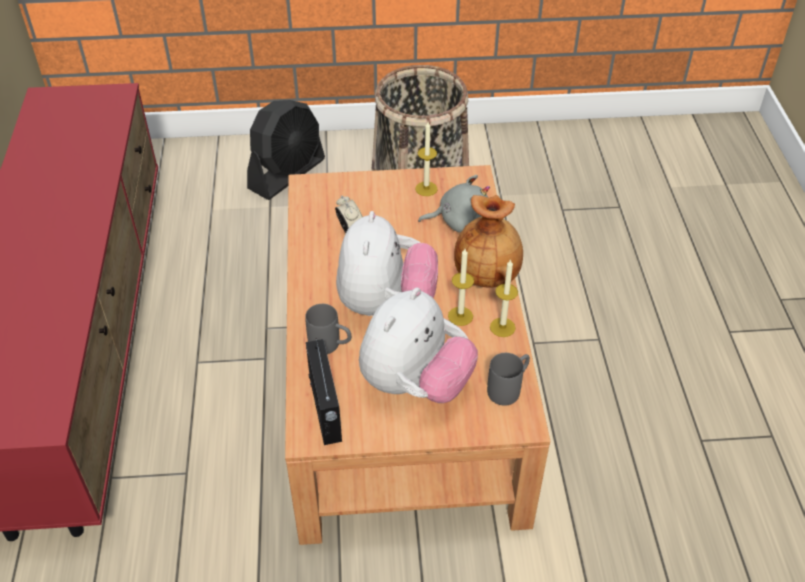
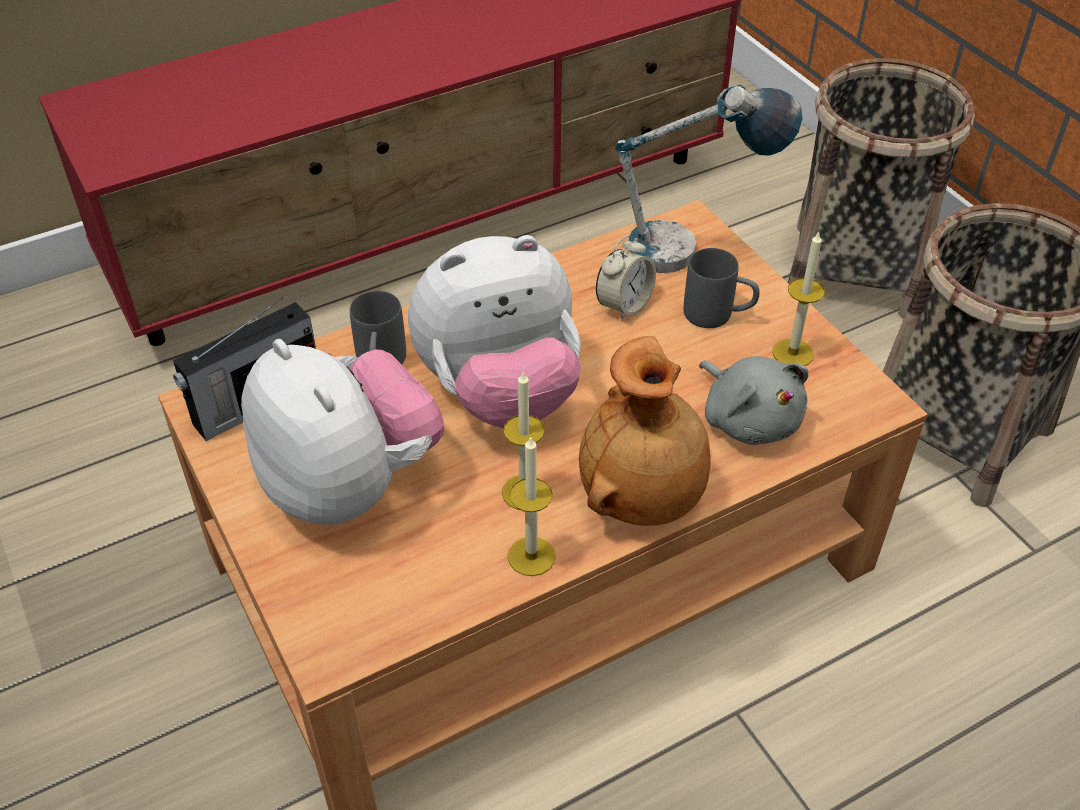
camera: 65 degrees right, 0 degrees up
(287, 174) = (855, 270): black fan -> basket
(330, 193) = (692, 253): none -> table lamp
(415, 384) = (350, 485): plush toy -> plush toy turned 135 degrees counterclockwise
(509, 388) = (396, 608): grey mug -> grey mug (718, 316)

